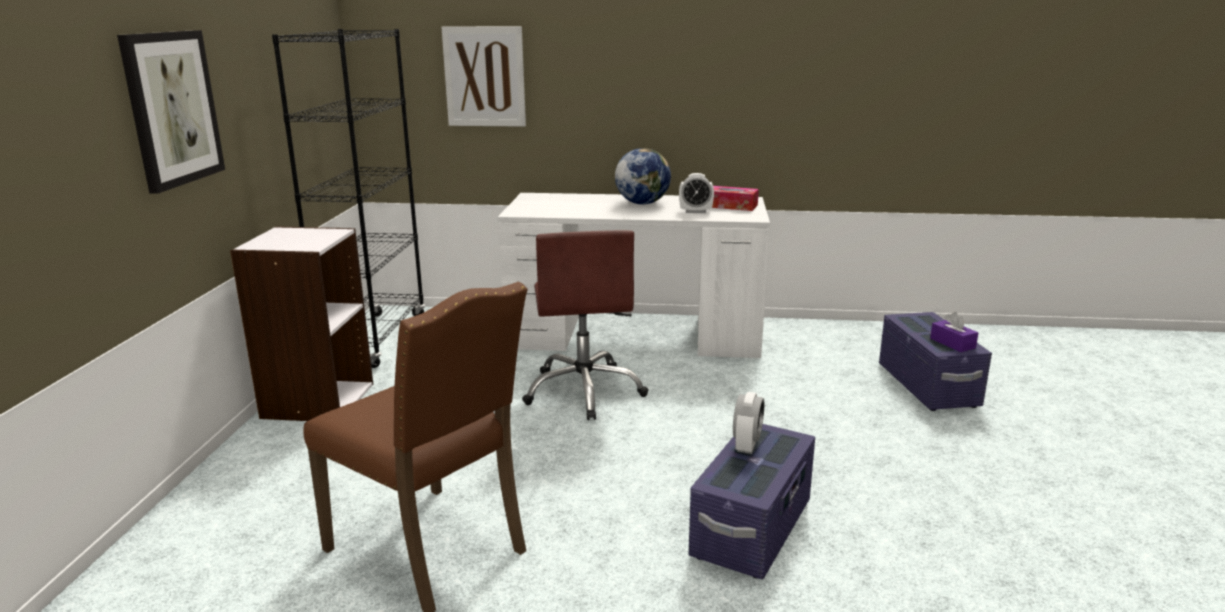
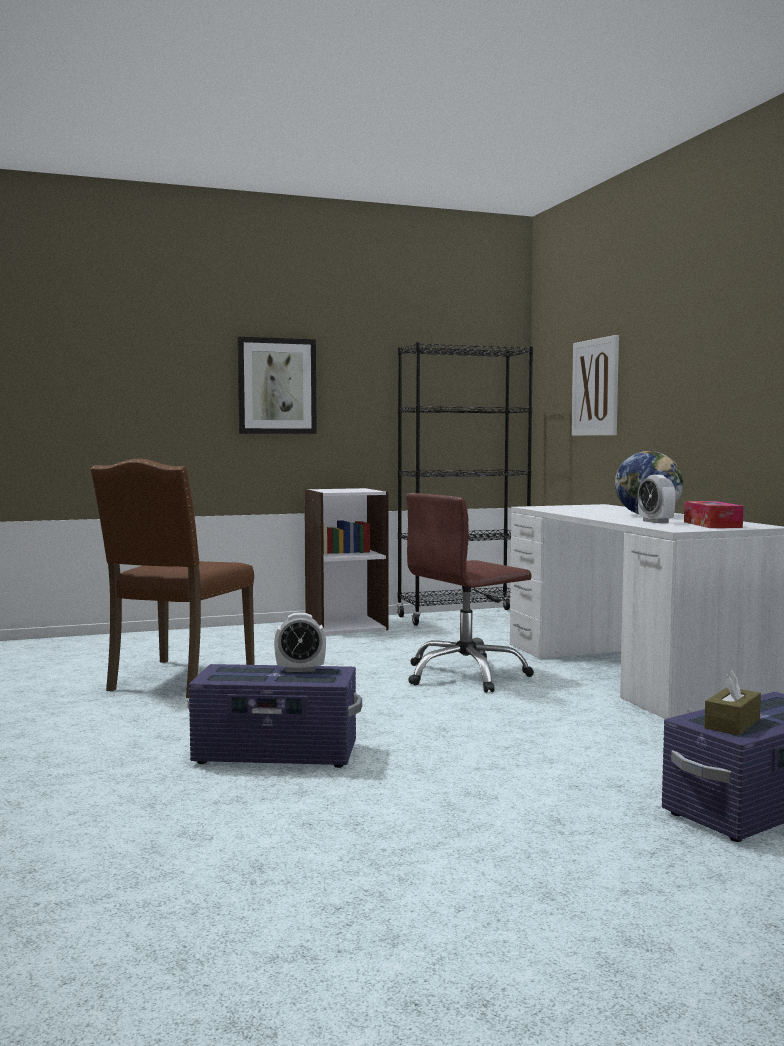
camera: 65 degrees right, 15 degrees down
(952, 343) = (732, 724): purple tissue box -> brown tissue box

